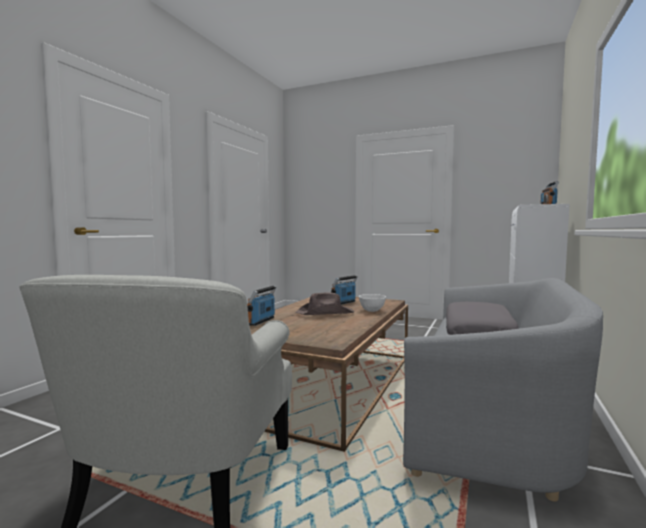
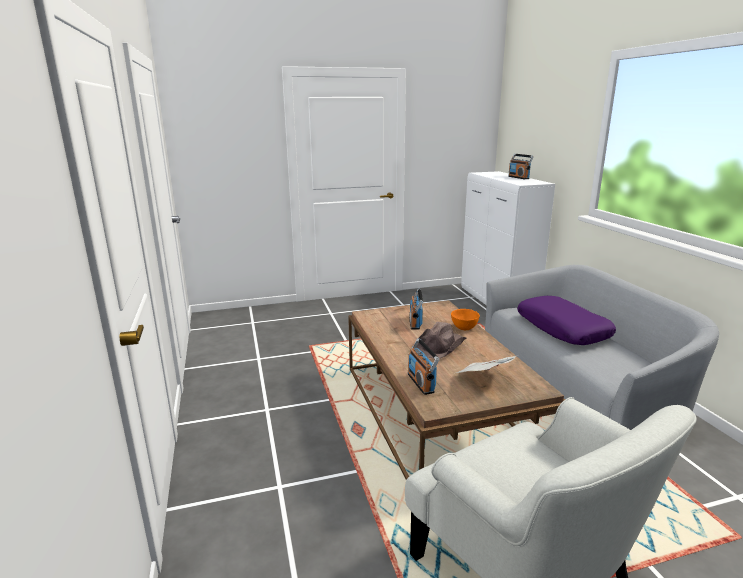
camera: 40 degrees left, 15 degrees up
(307, 329) = (484, 379): none -> newspaper
(372, 310) = (464, 328): white bowl -> orange bowl
(478, 332) = (562, 329): grey pillow -> purple pillow

